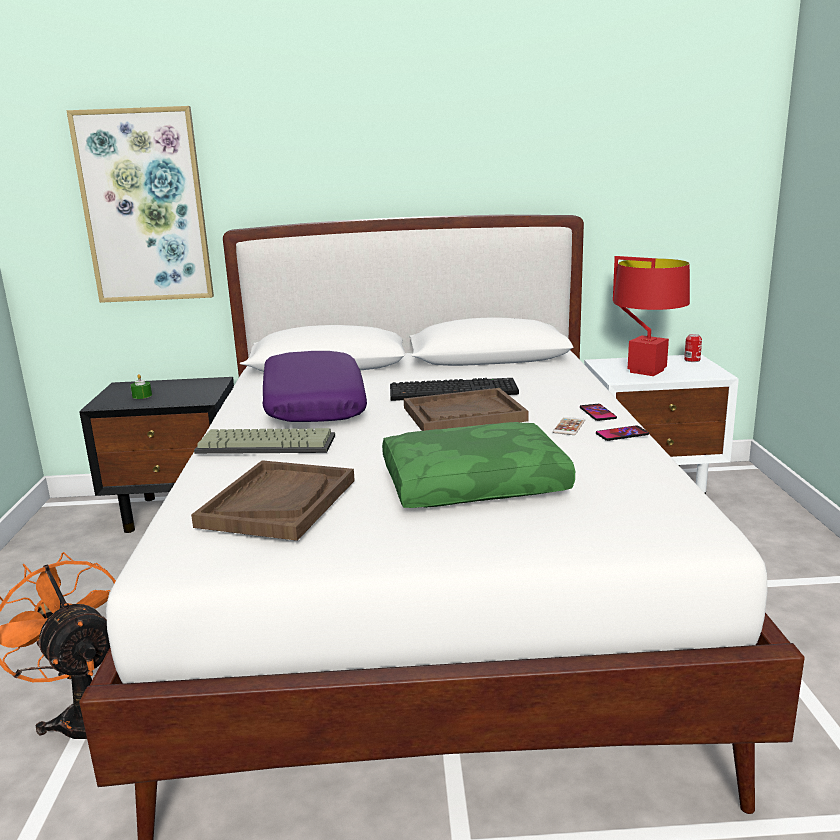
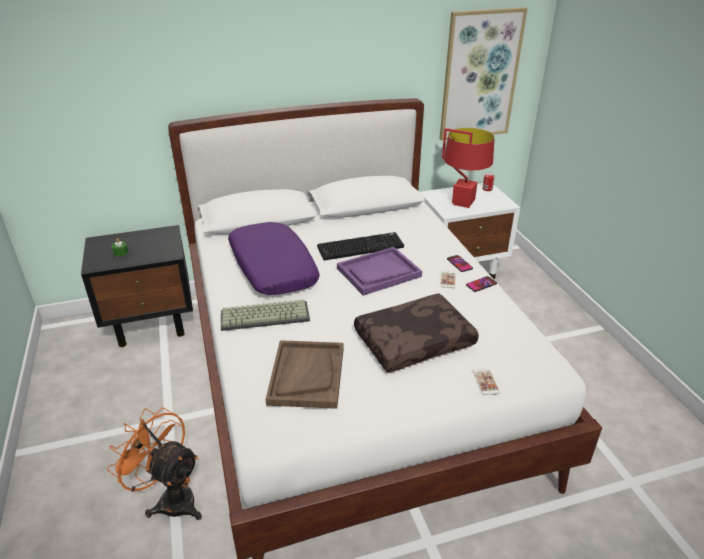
camera: 15 degrees left, 15 degrees up
(144, 207) = (100, 107): picture -> picture (480, 75)
(463, 414) = (378, 272): brown tray -> purple tray
(474, 483) = (414, 340): green pillow -> brown pillow
(569, 535) = (485, 381): none -> phone

